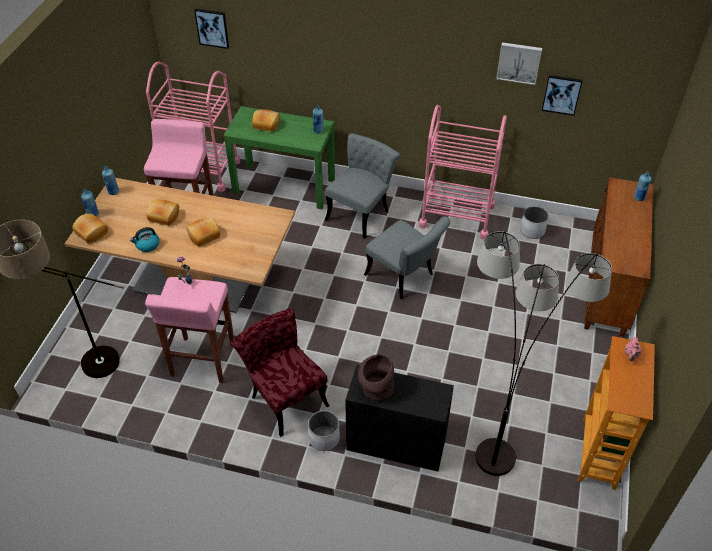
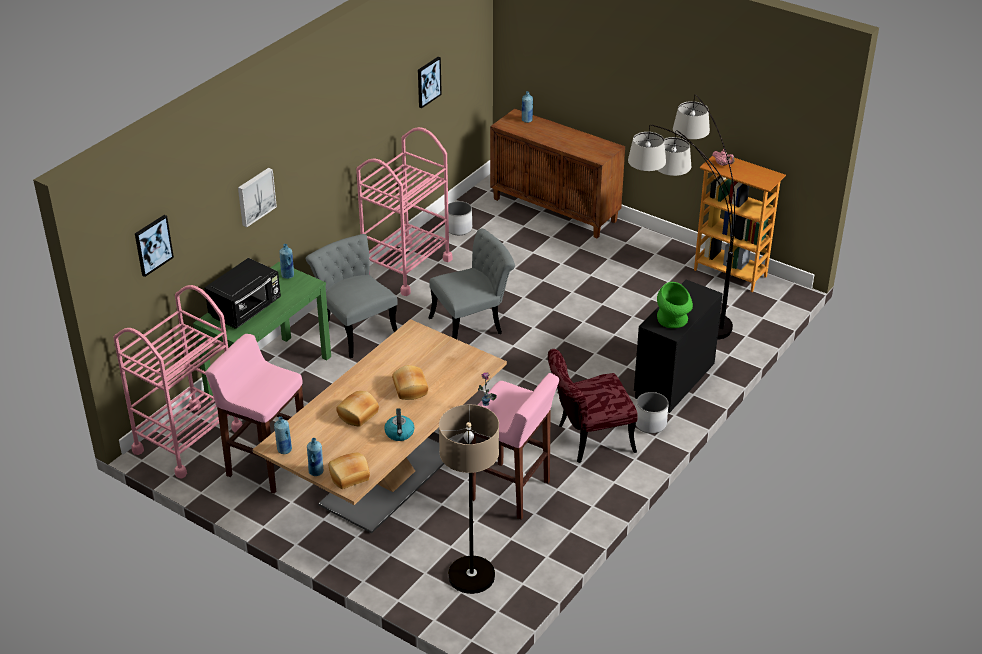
camera: 70 degrees left, 10 degrees down
(266, 124) = (246, 309): bread -> black microwave
(375, 390) = (673, 322): brown vase -> green vase
(519, 62) = (397, 74): picture -> picture (255, 196)

